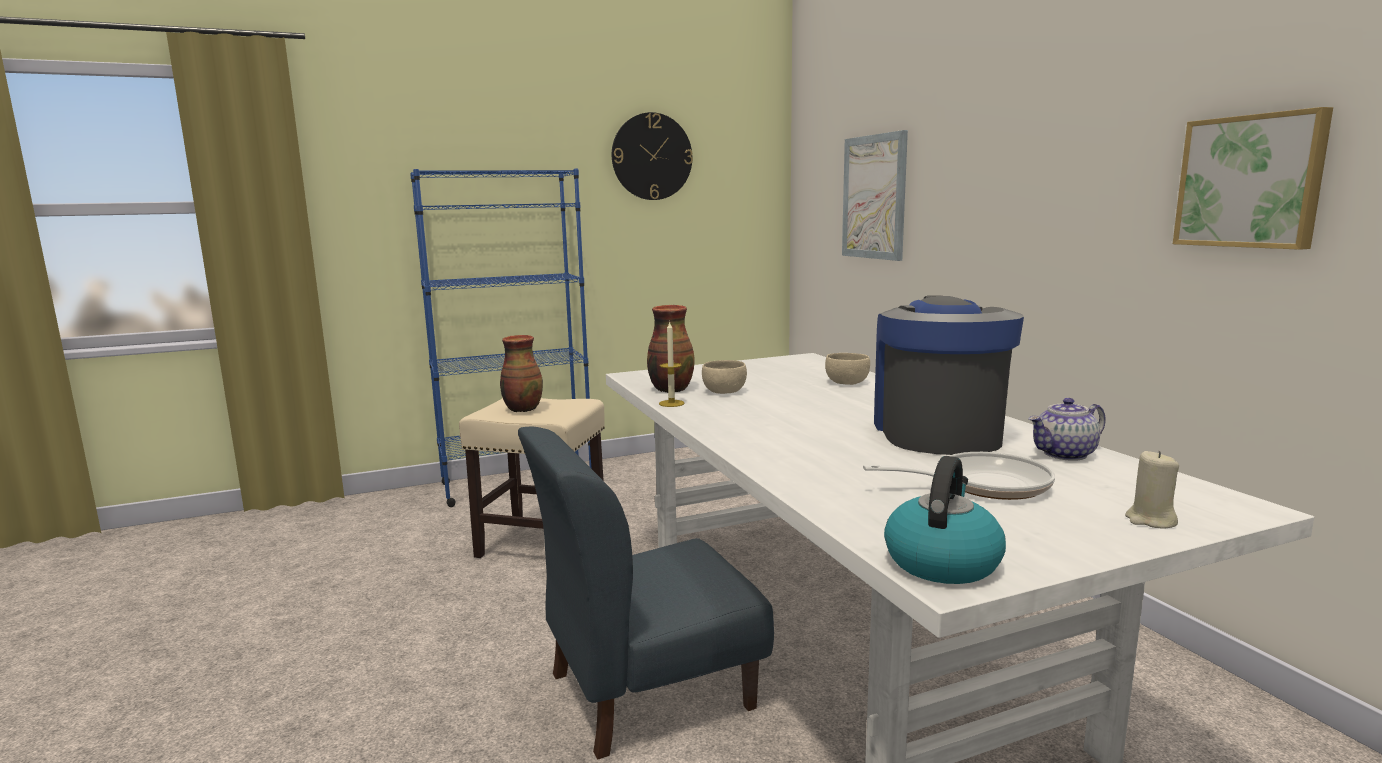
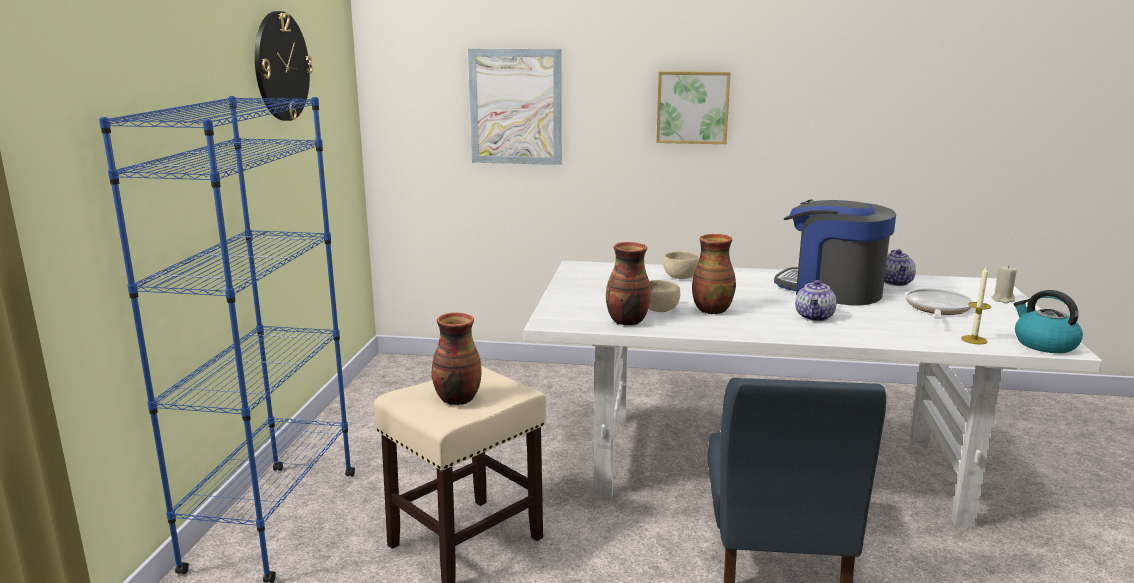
camera: 60 degrees left, 5 degrees up
(671, 403) = (677, 330): candle -> candle (974, 340)
(756, 404) = (711, 310): none -> vase
(810, 437) = (815, 317): none -> teapot
(1250, 181) = (870, 109): picture -> picture (692, 107)

